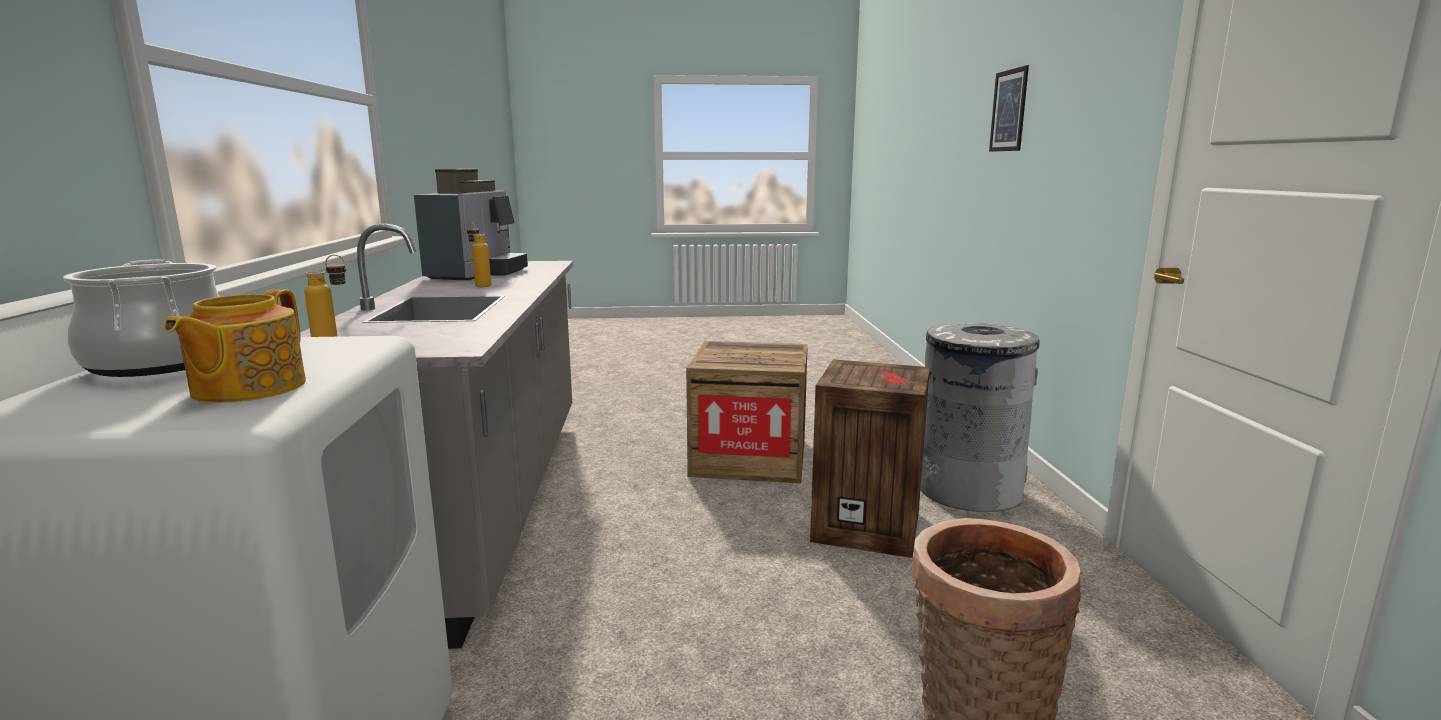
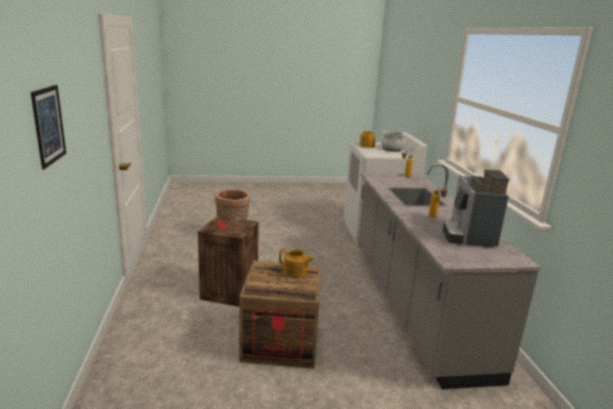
camera: 175 degrees right, 5 degrees up
(731, 361) = (295, 272): none -> teapot
(968, 490) = (161, 313): grey trash can -> none

